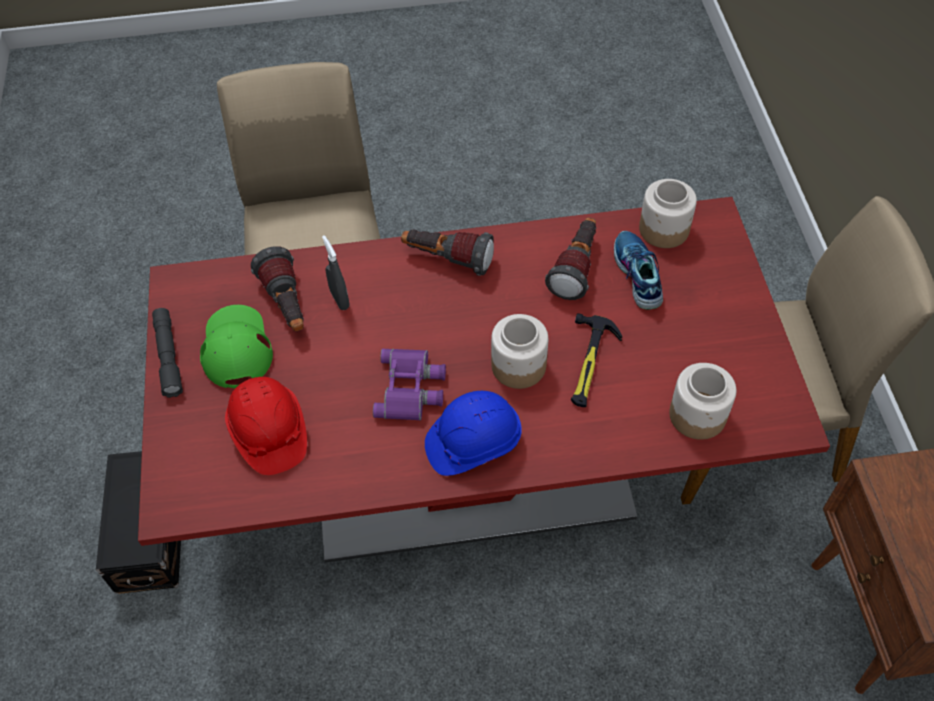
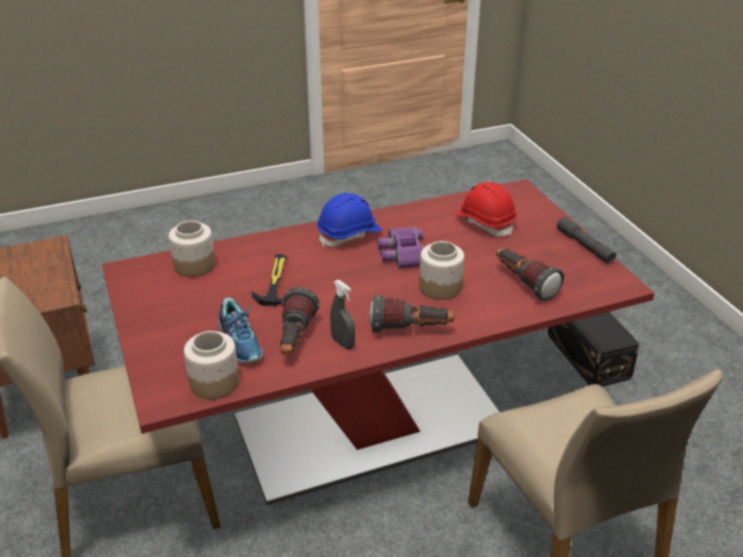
camera: 165 degrees right, 20 degrees down
(236, 348) = (541, 256): green cap -> none
(339, 299) = (485, 292): grey spray bottle -> grey spray bottle (343, 343)
(518, 366) = (329, 273): jar -> jar (440, 287)

